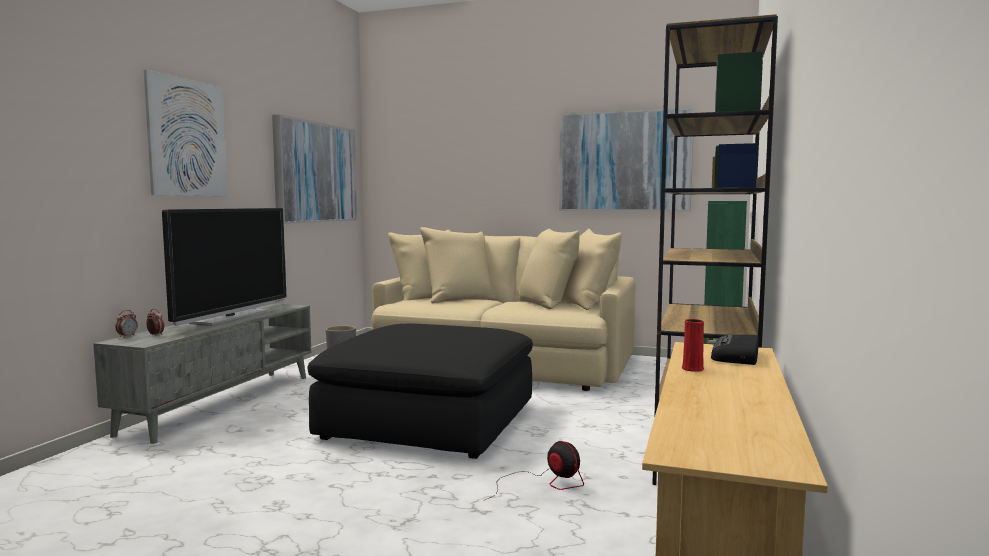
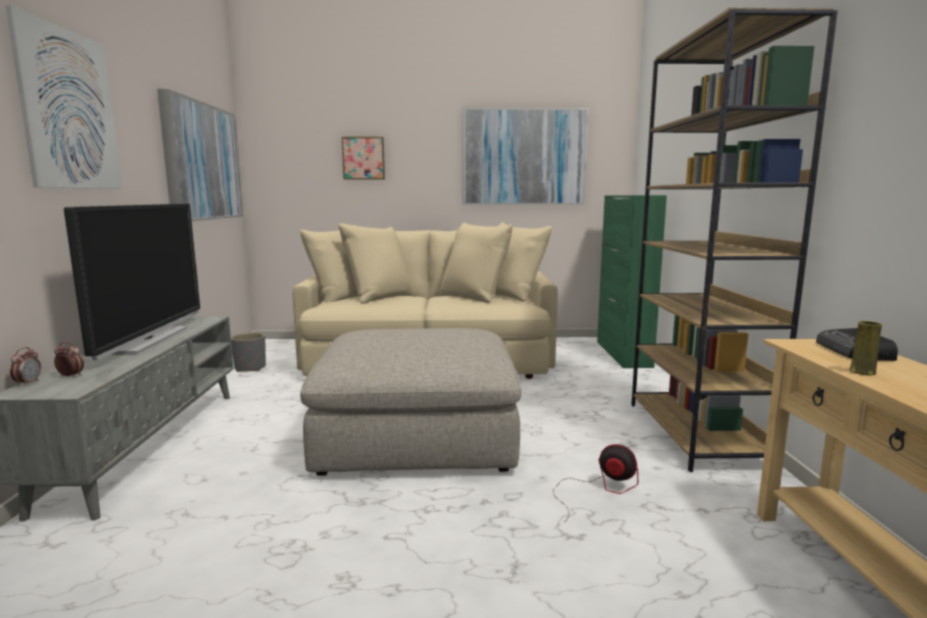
camera: 20 degrees left, 5 degrees up
(430, 421) = (417, 432): black ottoman -> beige ottoman
(467, 165) = (363, 158): none -> picture
(692, 369) = (862, 372): red vase -> yellow vase

